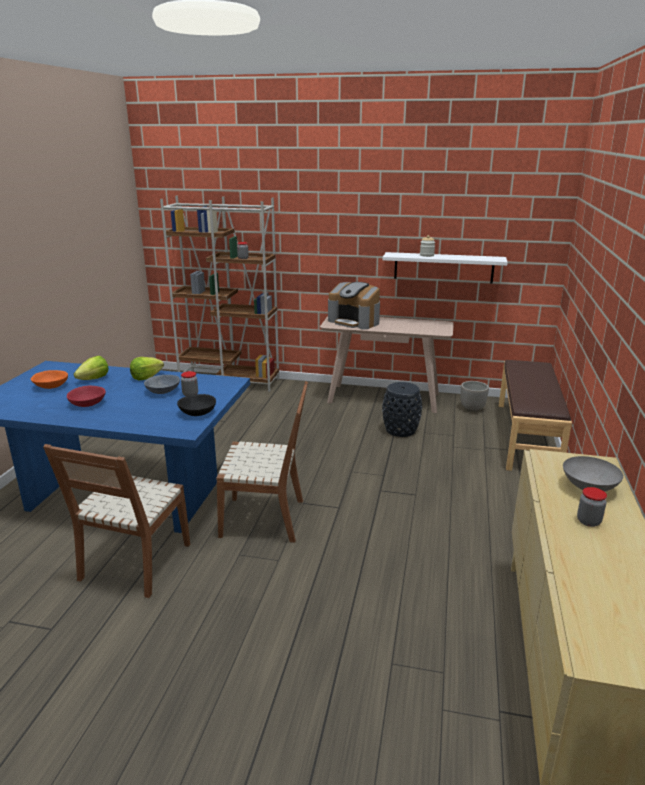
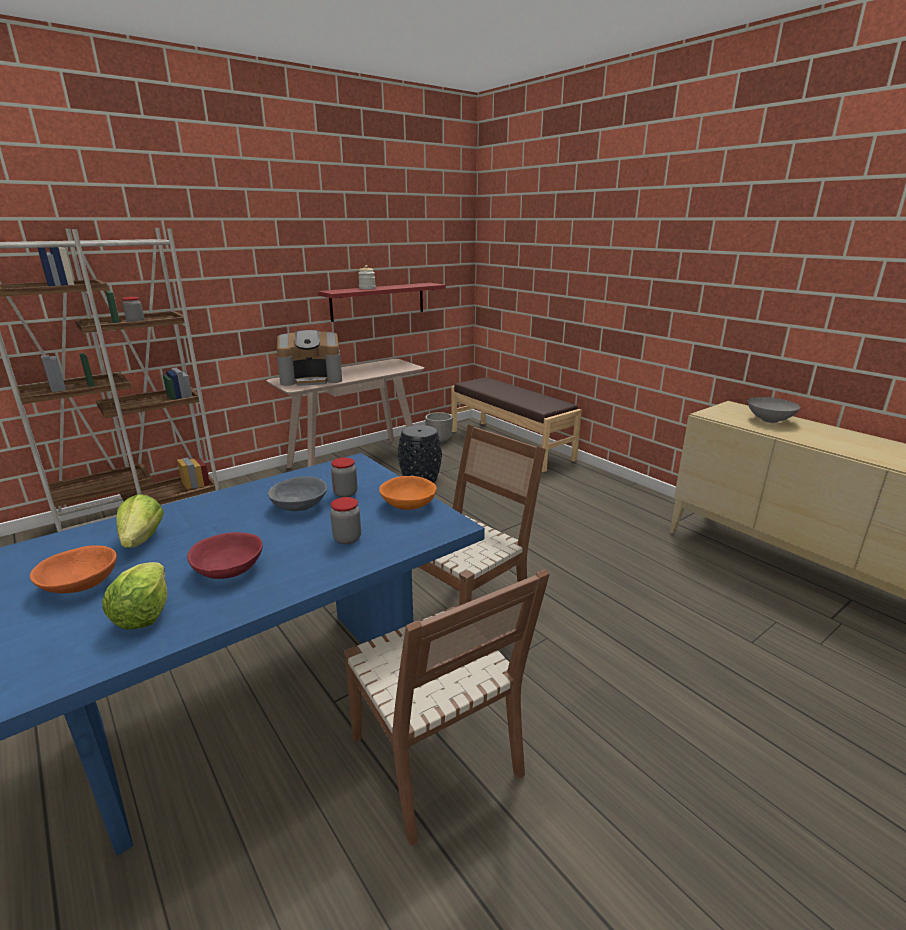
camera: 50 degrees left, 0 degrees up
(146, 377) = (228, 503): lettuce -> lettuce (144, 613)
(197, 412) = (407, 504): black bowl -> orange bowl
(443, 267) = (378, 301): white shelf -> red shelf
(588, 521) = (820, 436): jar -> jar (347, 538)

